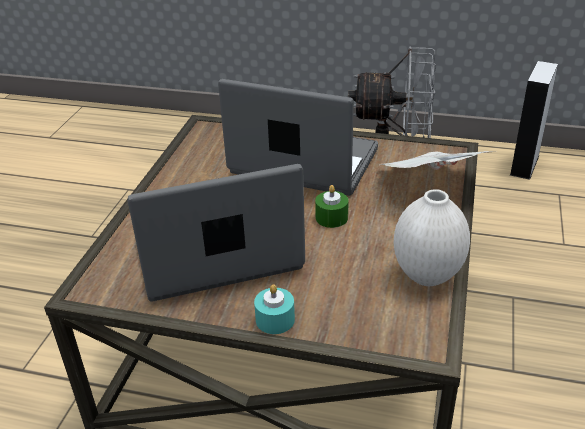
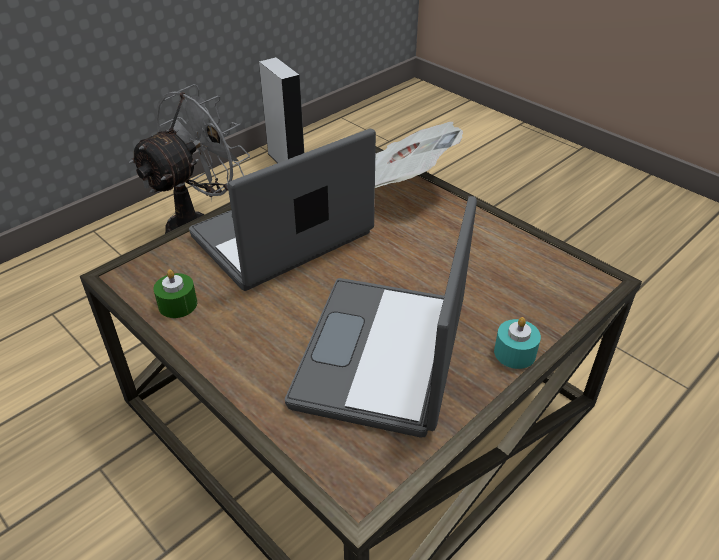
camera: 60 degrees left, 5 degrees up
(331, 217) = (390, 258): green candle -> green candle (178, 304)
(426, 275) = (515, 243): white vase -> none

